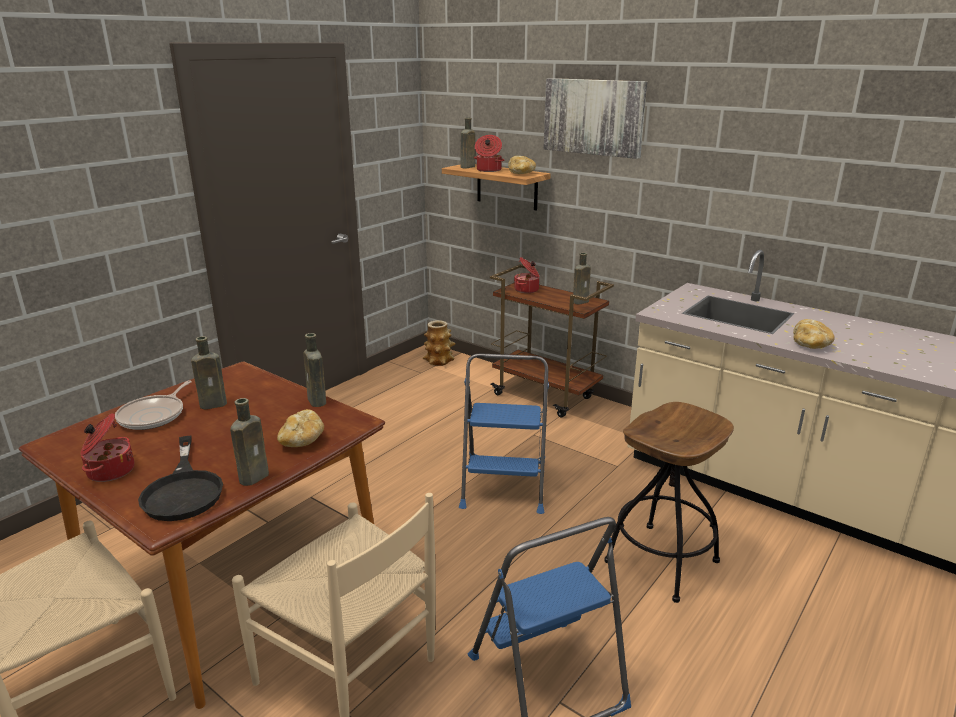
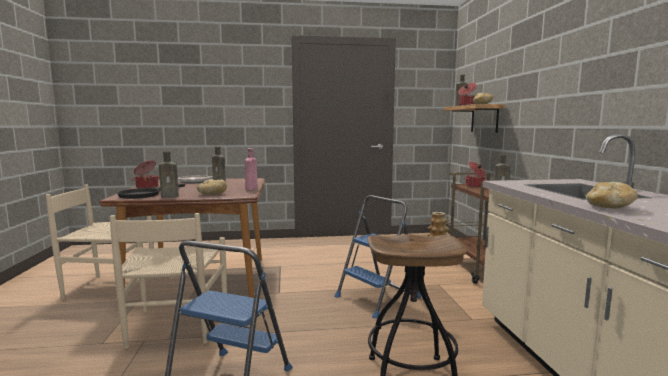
camera: 45 degrees right, 15 degrees down
(317, 402) = (251, 188): brown bottle -> pink bottle
(594, 117) = (528, 55): picture -> none

